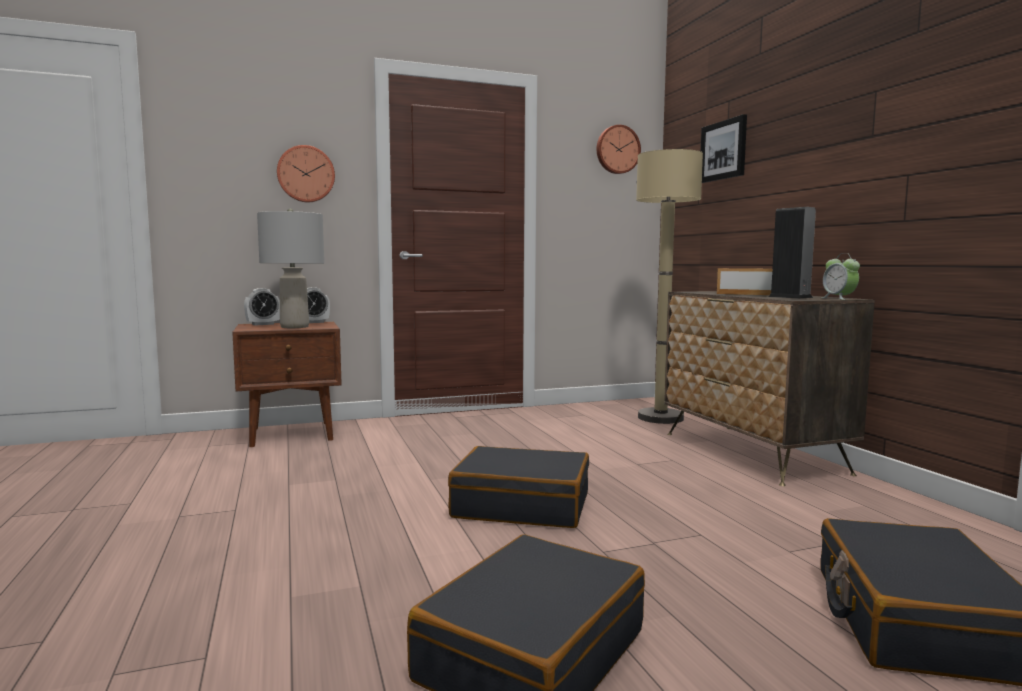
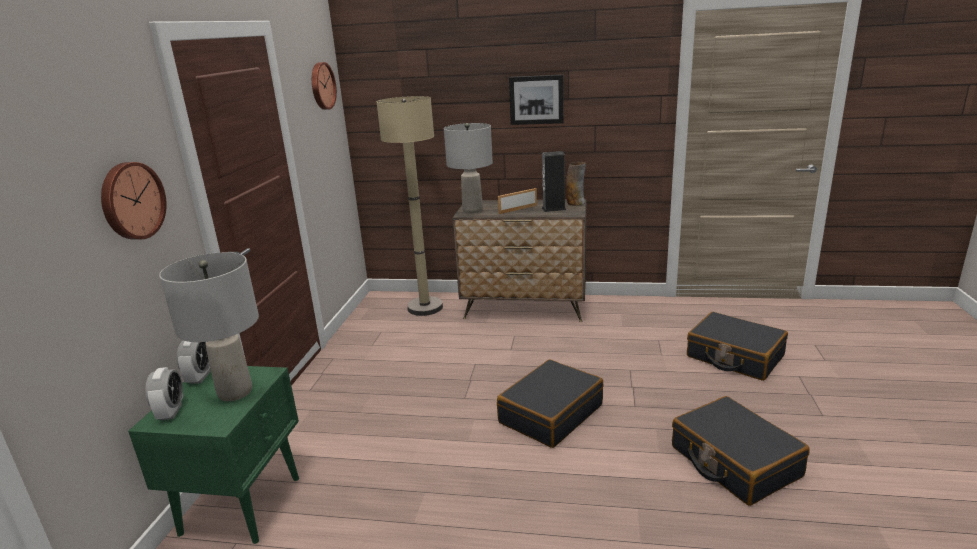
camera: 60 degrees left, 15 degrees up
(293, 434) = (243, 503): brown nightstand -> green nightstand
(705, 291) = (472, 210): none -> grey table lamp
(723, 150) = (428, 90): picture -> picture (536, 99)
(839, 298) = (575, 203): alarm clock -> vase

